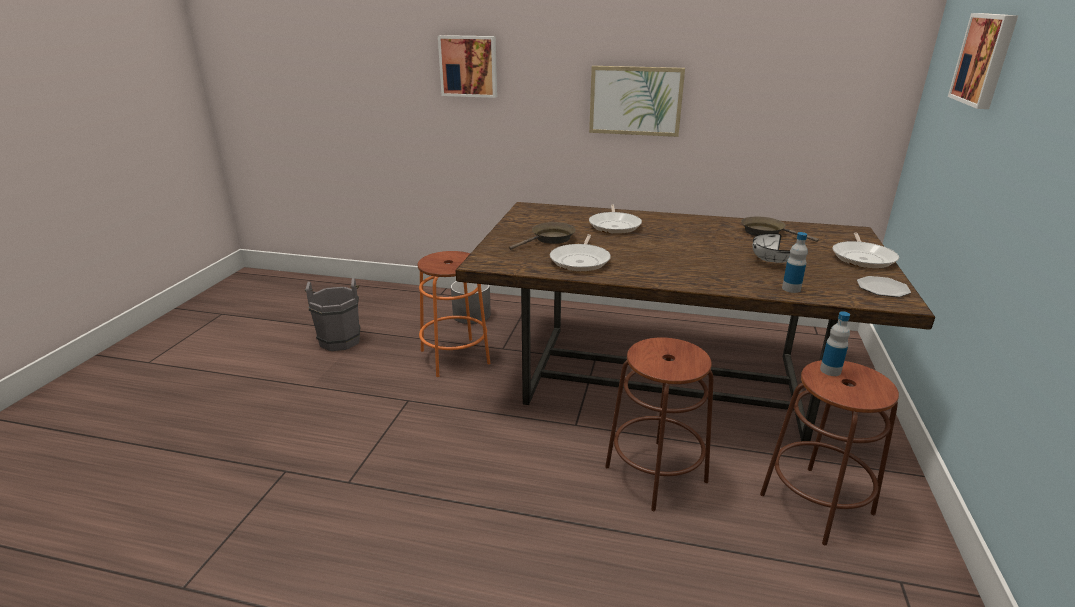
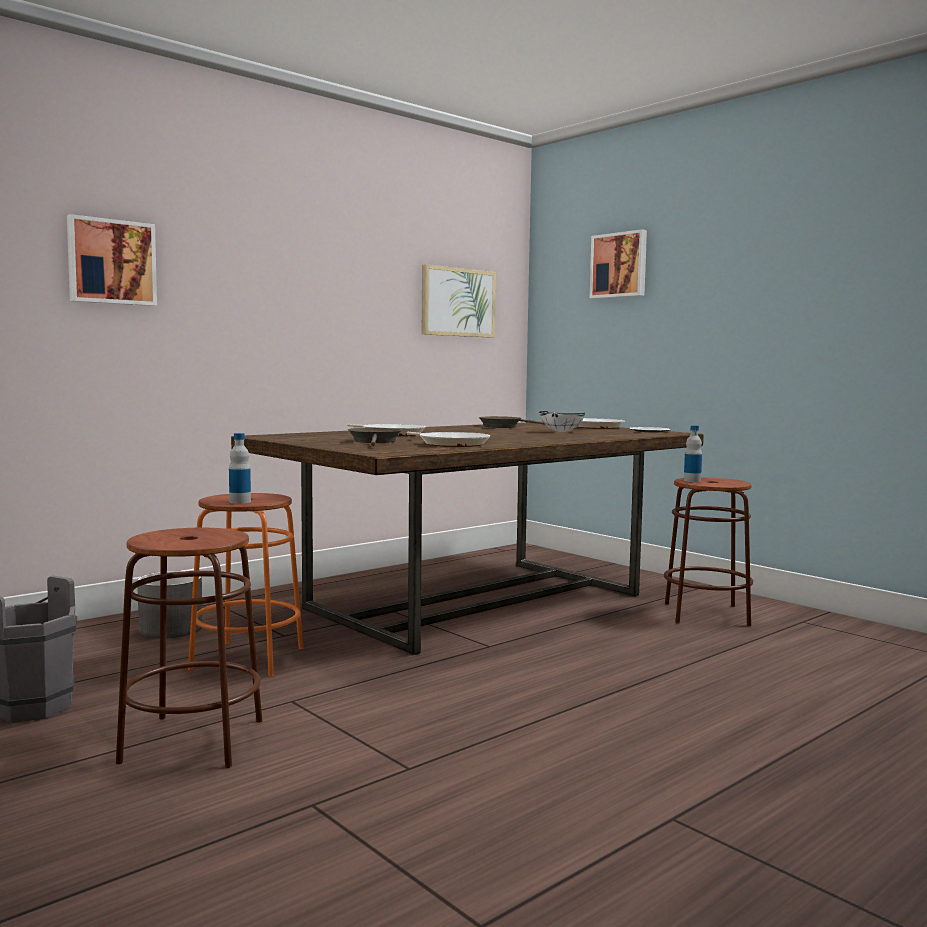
camera: 55 degrees left, 20 degrees down
(635, 100) = (319, 314): picture -> picture (457, 302)
(655, 474) = (607, 642): brown stool -> brown stool (193, 740)
(791, 289) = (616, 436): bottle -> bottle (240, 502)

